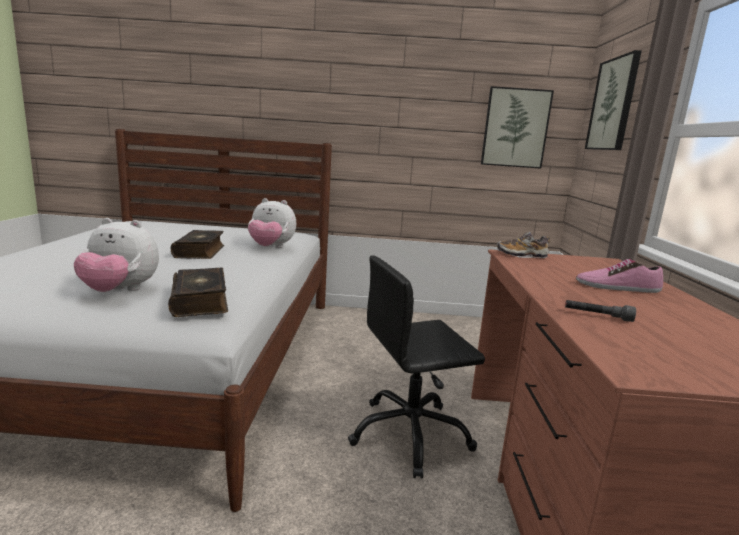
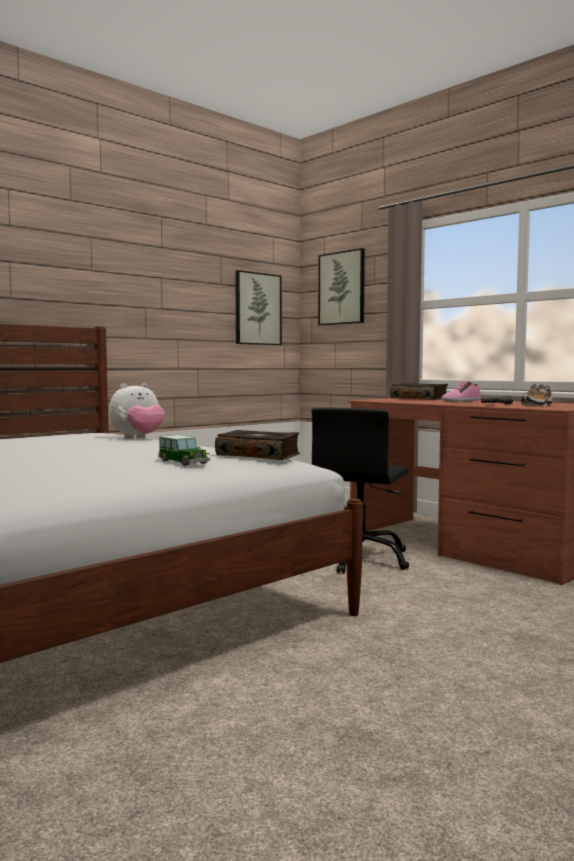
camera: 45 degrees left, 10 degrees down
(120, 291) = (183, 462): plush toy -> toy car
(200, 252) = (106, 445): book -> book (419, 398)
(521, 255) = (375, 399): shoe -> shoe (537, 405)

